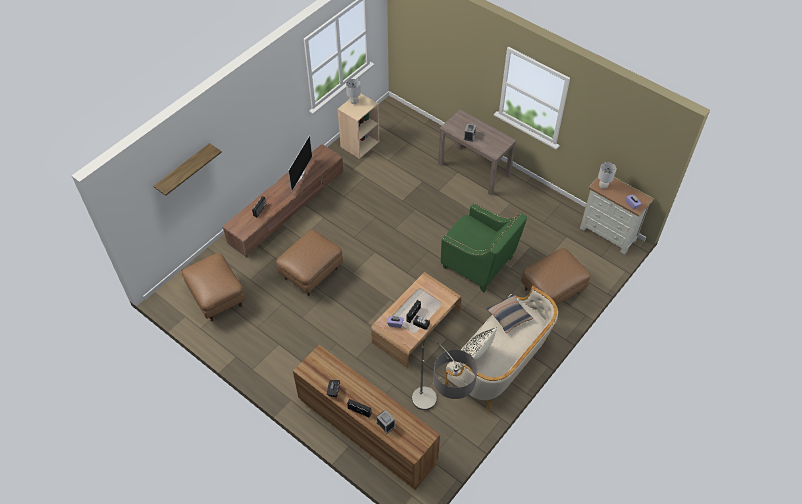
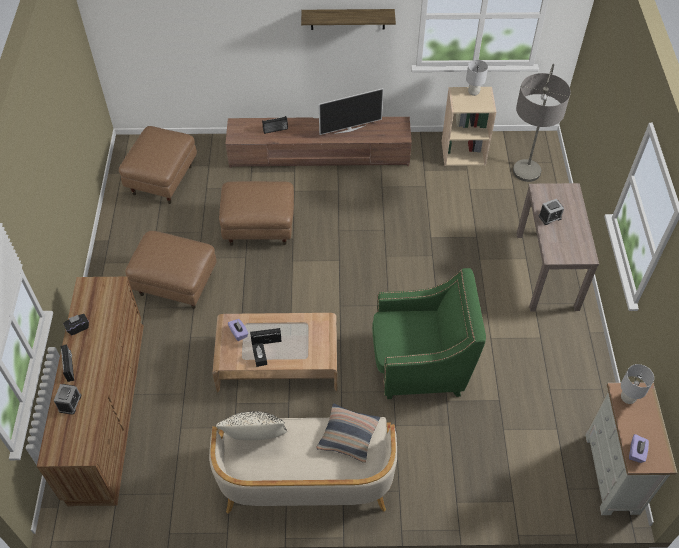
camera: 50 degrees right, 0 degrees up
(183, 170) = (193, 16): shelf -> shelf (348, 19)
(440, 423) = (172, 472): floor lamp -> floor lamp (519, 195)
(478, 263) = (421, 364): green armchair -> green armchair turned 90 degrees counterclockwise
(552, 290) = (459, 467): brown ottoman -> brown ottoman (177, 285)

